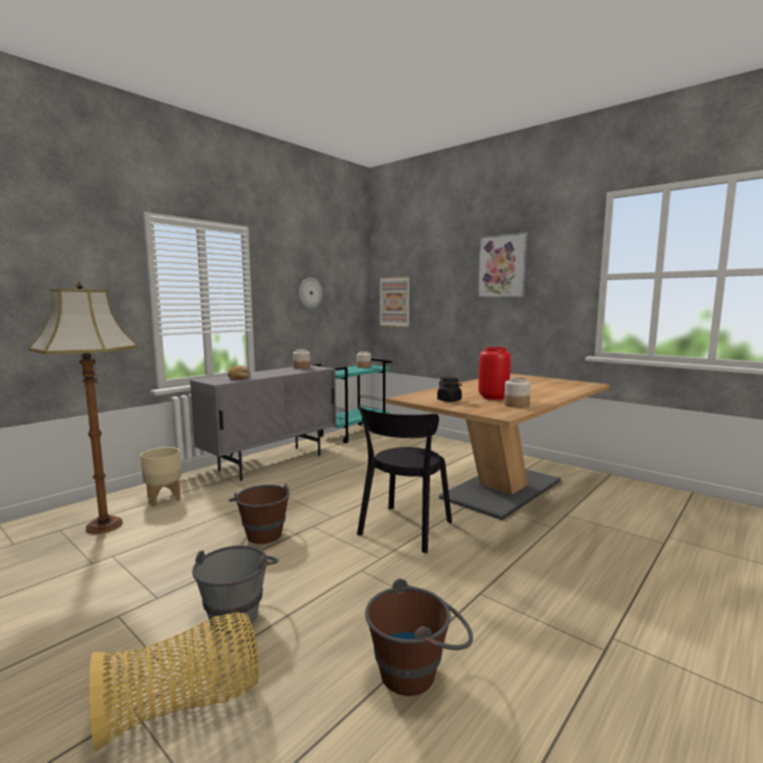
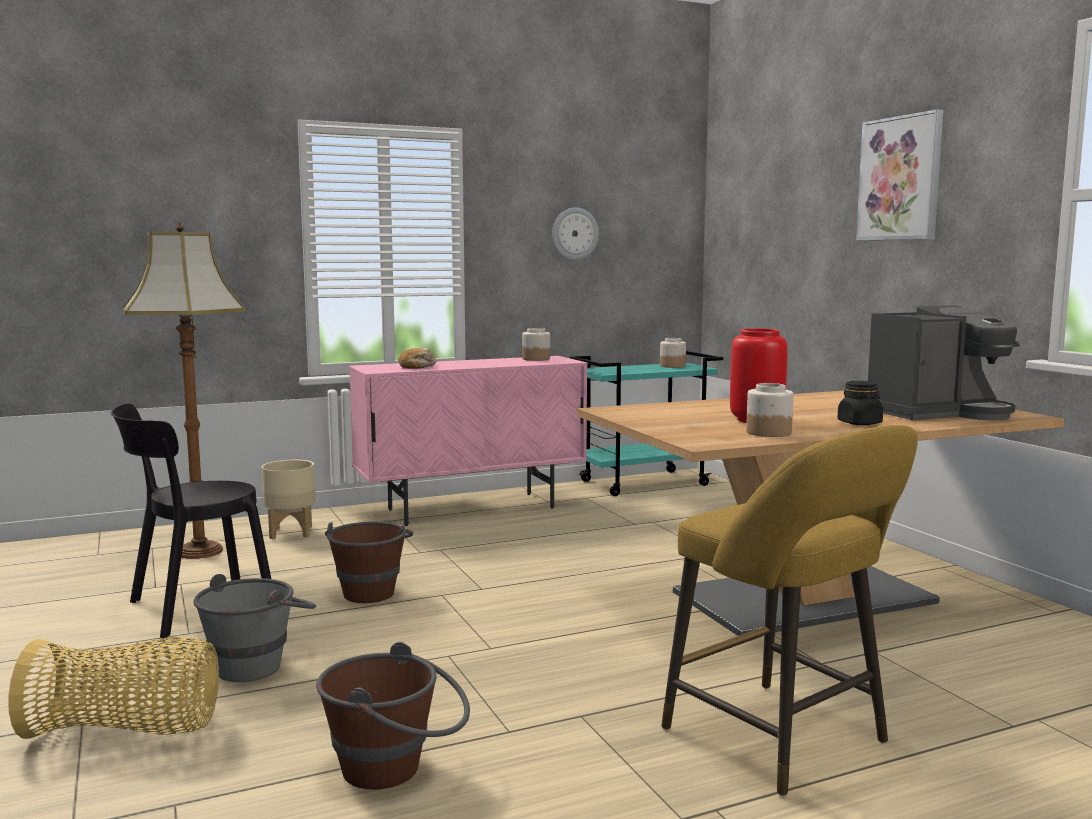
camera: 25 degrees right, 0 degrees up
(272, 463) = (472, 509): grey cabinet -> pink cabinet
(395, 301) = (737, 248): picture -> none
(403, 530) = (564, 622): black chair -> black chair (194, 608)
(449, 400) = (669, 418): black jar -> black jar (859, 423)
(558, 386) = (937, 413): none -> coffee machine
(590, 580) = (783, 741): none -> yellow stool

